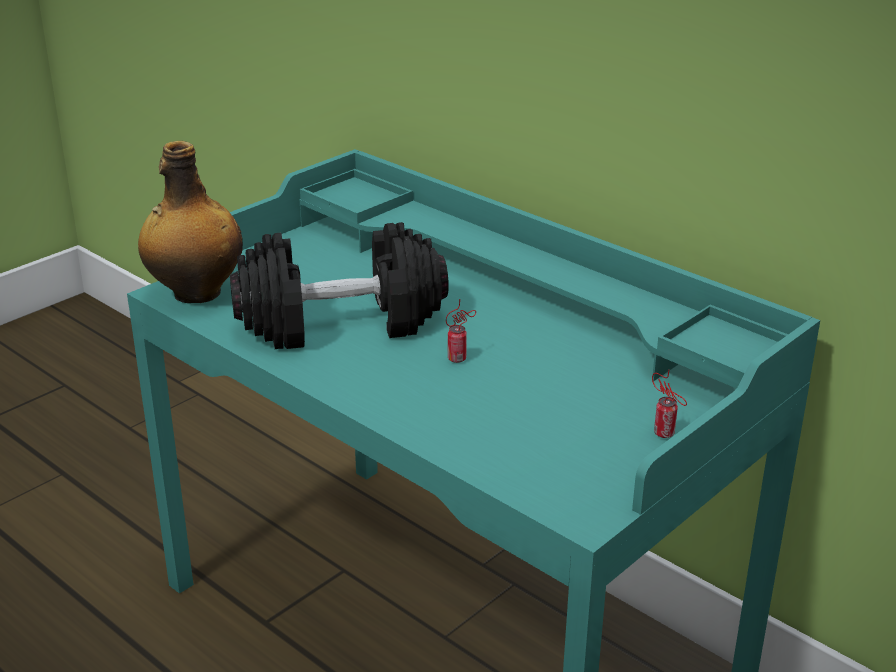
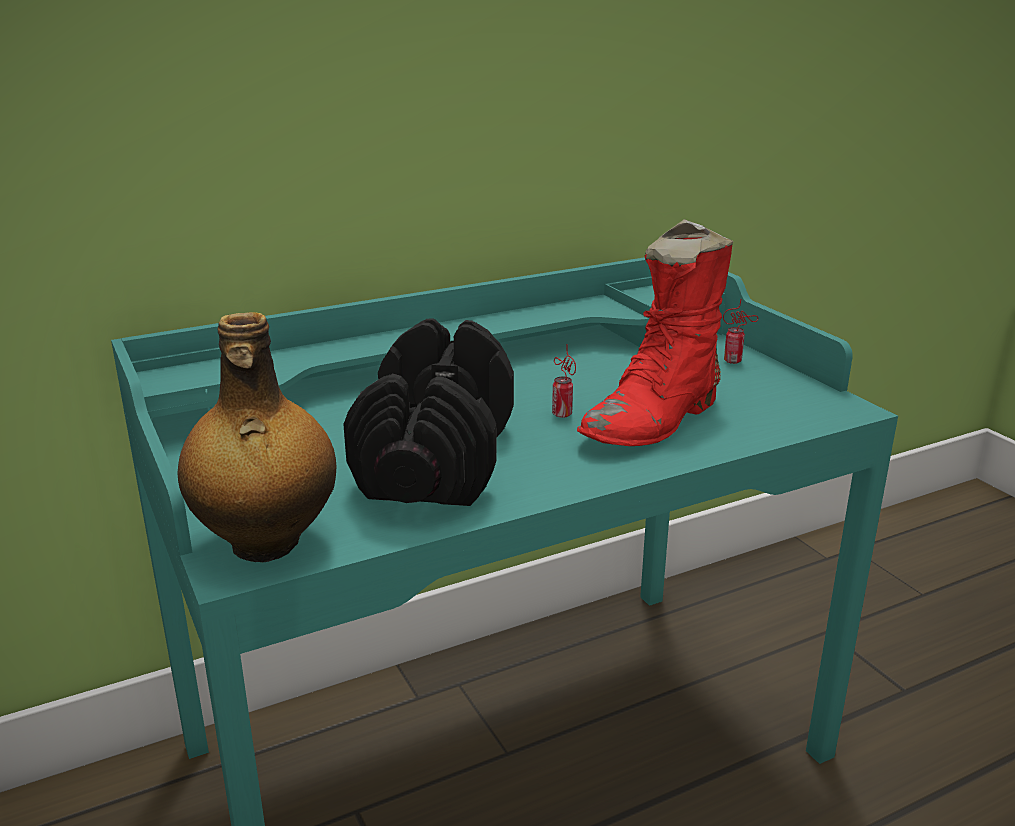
camera: 70 degrees left, 5 degrees down
(473, 406) = (656, 421): none -> red boot

